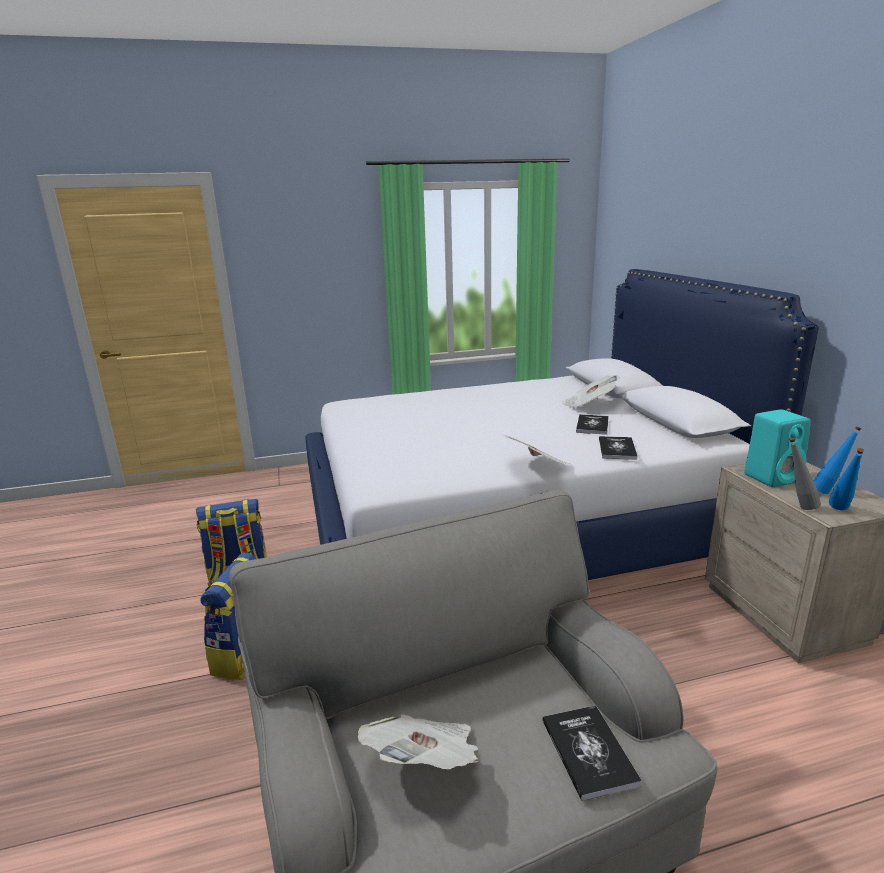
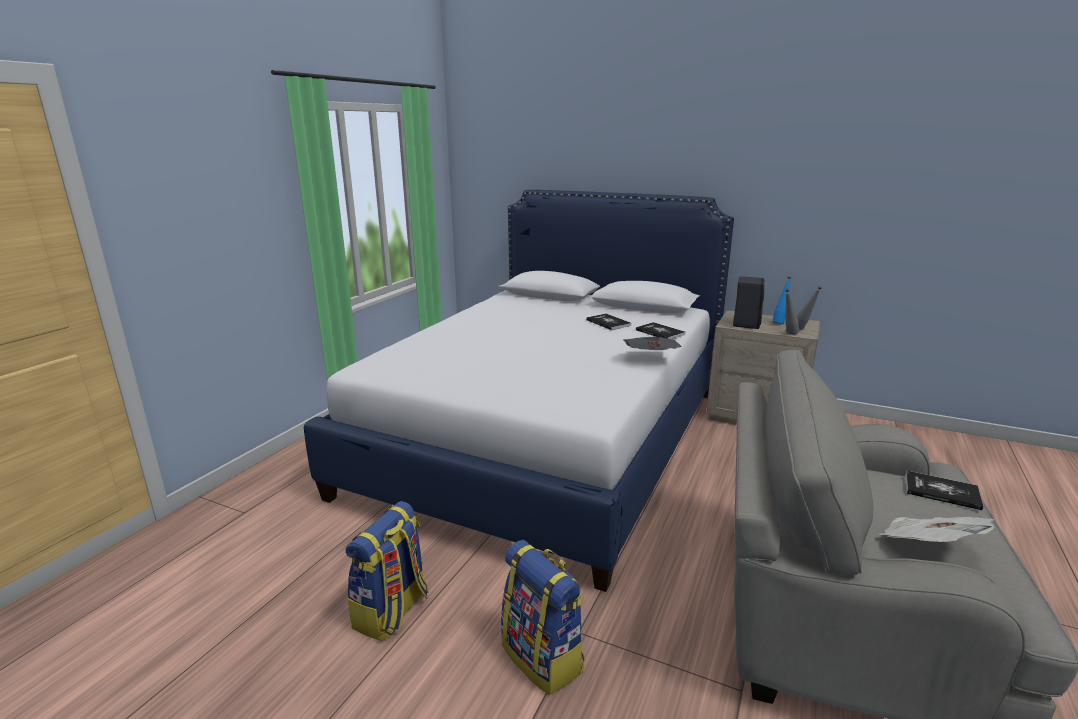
camera: 50 degrees left, 0 degrees up
(588, 405) = (570, 310): newspaper -> none
(772, 477) = (746, 324): turquoise speaker -> black speaker
(840, 511) = (803, 330): blue bottle -> grey bottle

